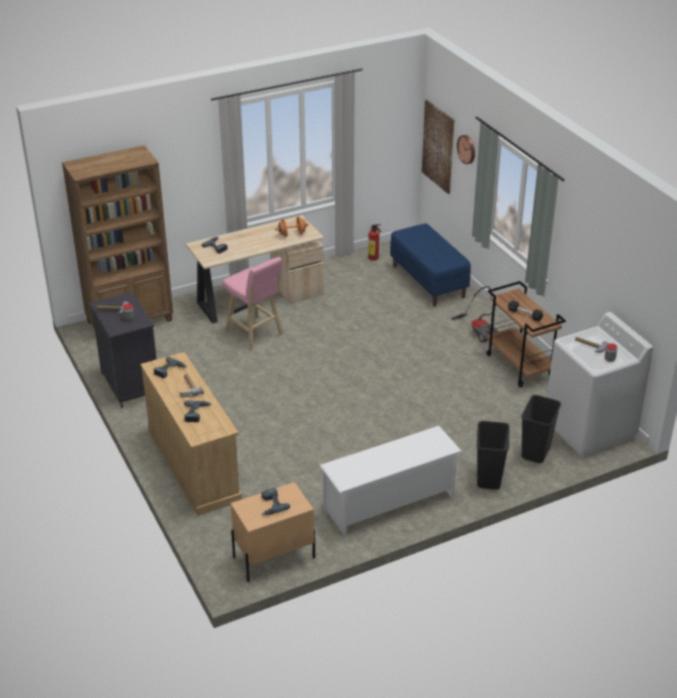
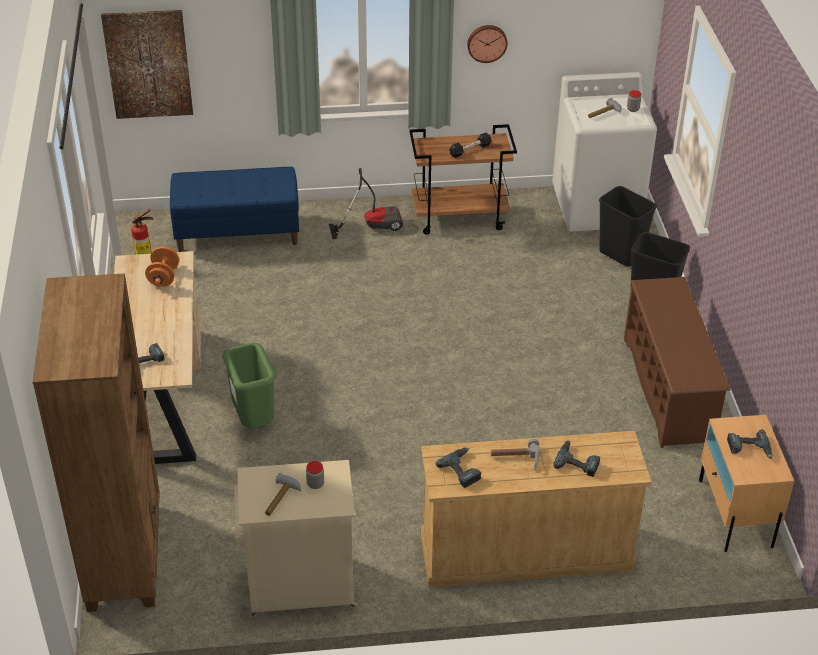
camera: 70 degrees left, 5 degrees up
(130, 384) = (298, 587): black cabinet -> beige cabinet
(255, 334) = (254, 421): pink stool -> green trash can
(389, 503) = (668, 389): white shoe rack -> brown shoe rack
(467, 149) = (223, 34): wall clock -> wall clock (487, 42)

